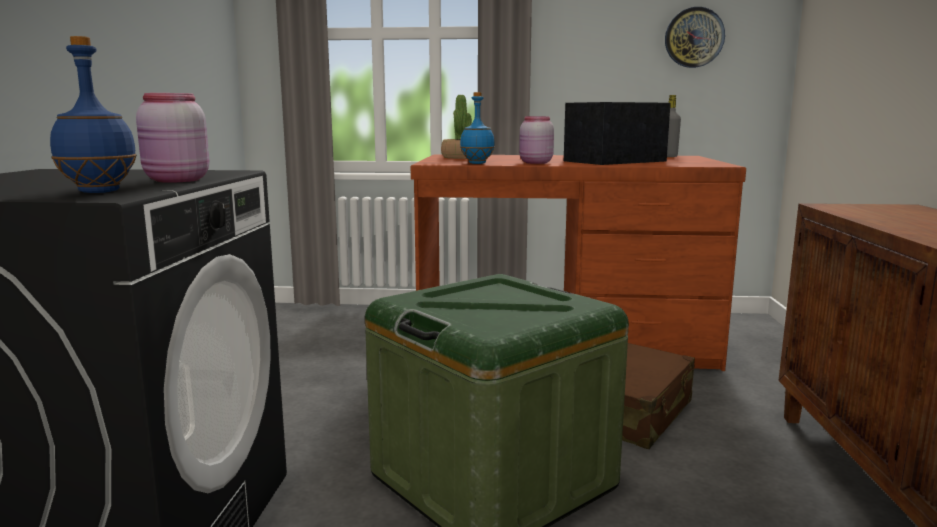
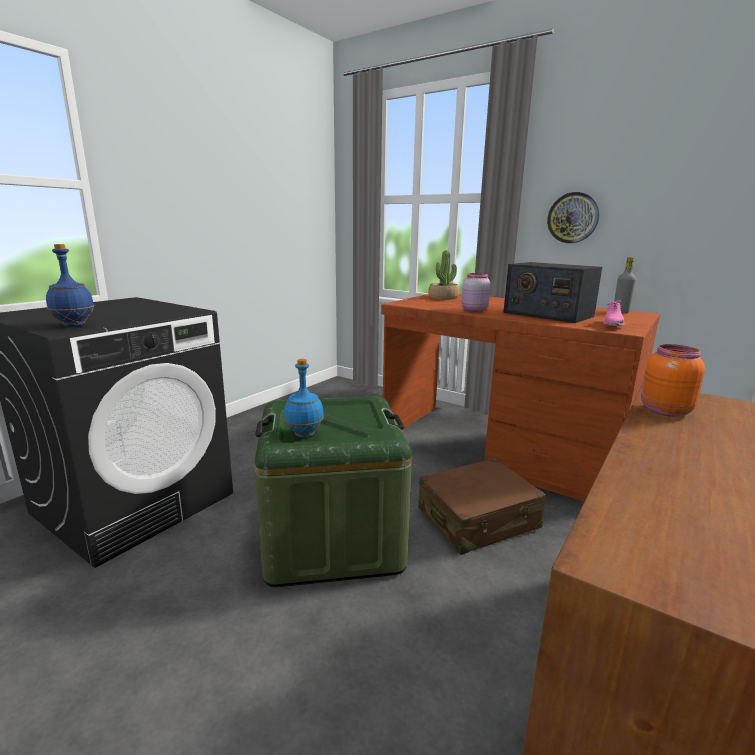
camera: 30 degrees right, 5 degrees up
(176, 180) = (138, 318): pink jar -> none
(476, 163) = (428, 306): blue bottle -> blue bottle (304, 434)
(615, 161) = (547, 314): radio -> radio turned 135 degrees counterclockwise
(694, 37) = (680, 200): wall clock -> wall clock (573, 218)
(698, 163) = (612, 326): none -> pink shoe
(865, 215) = (663, 410): none -> orange jar

